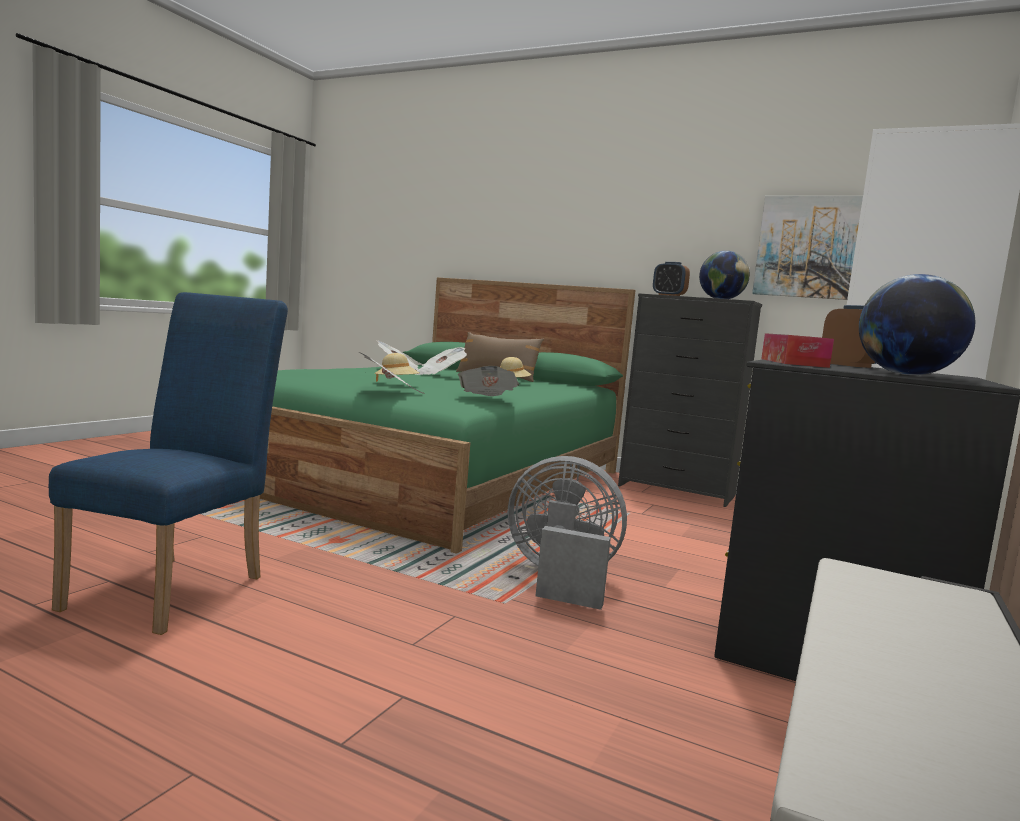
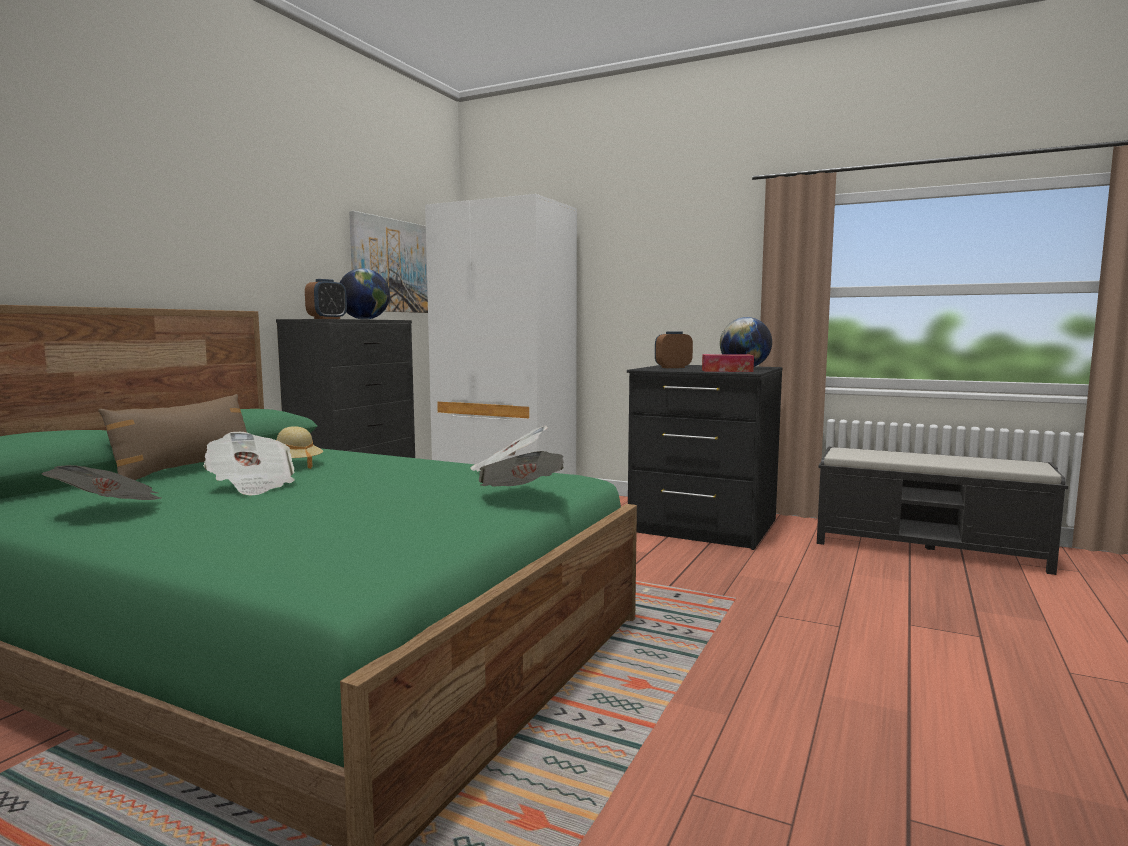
camera: 90 degrees left, 0 degrees up
(177, 587) = (868, 758): blue chair -> none
(396, 384) = (411, 499): beige hat -> none
(561, 579) = (663, 581): grey fan -> none

